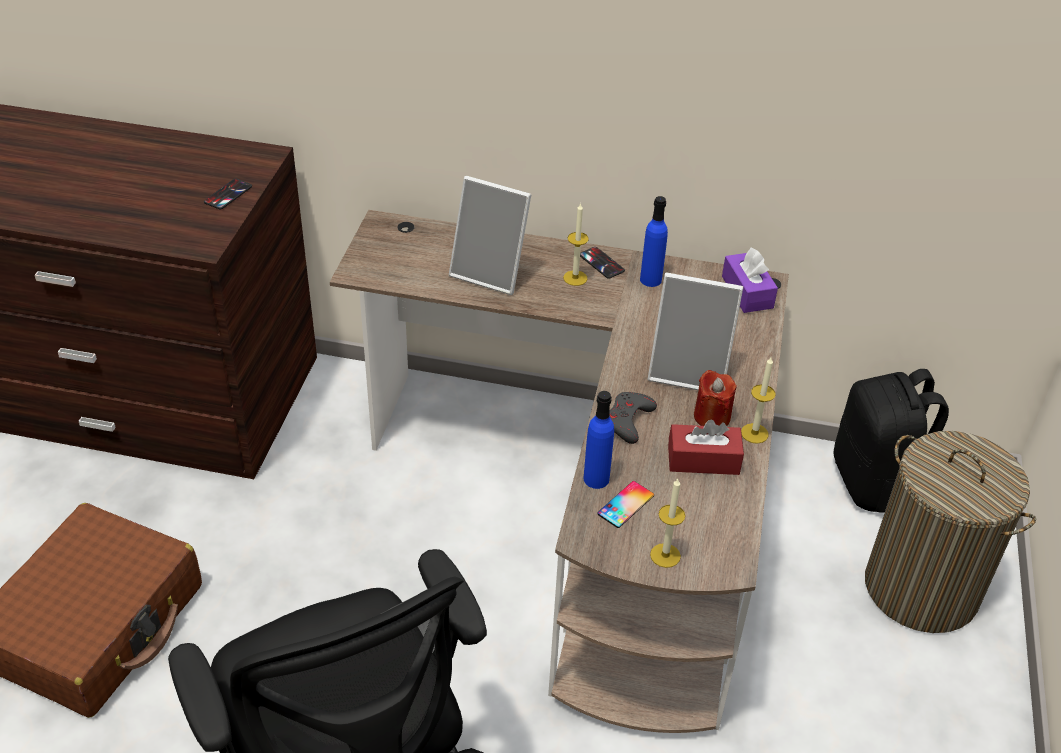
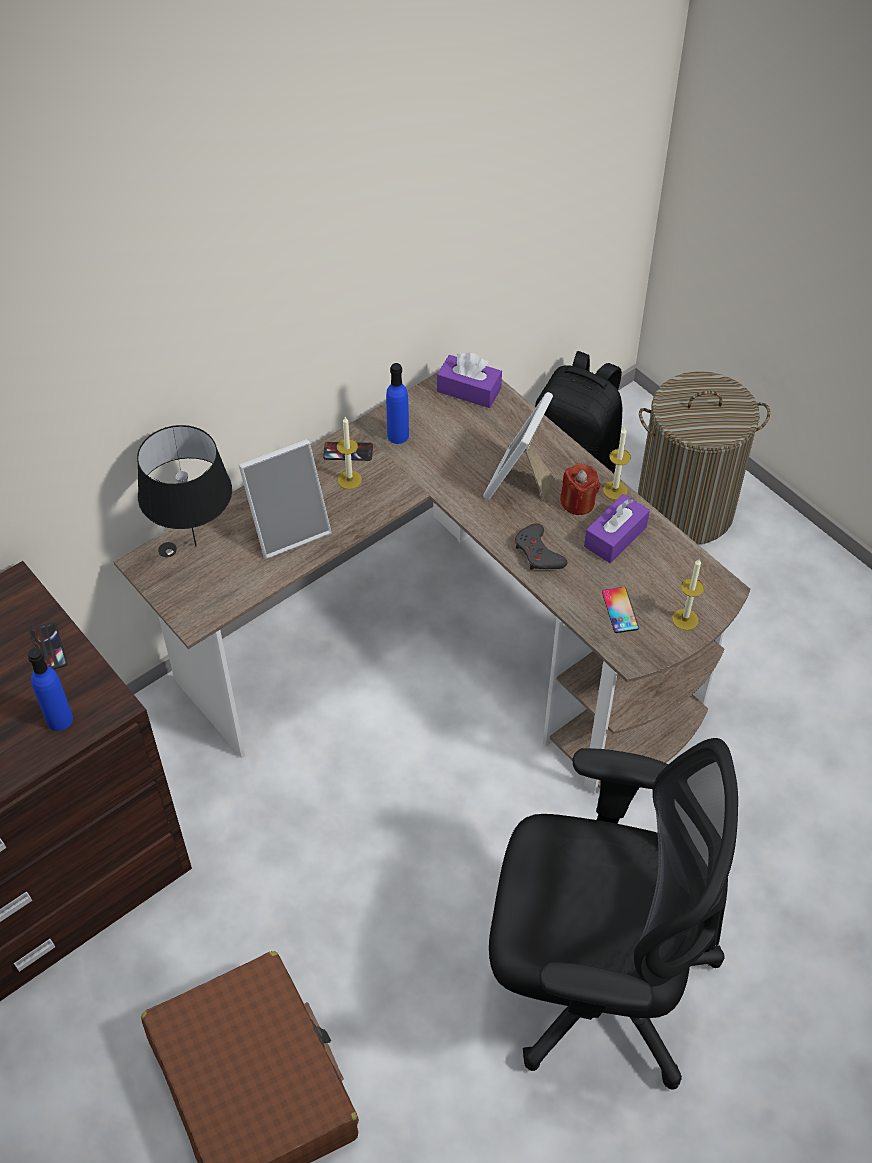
camera: 50 degrees left, 10 degrees up
(425, 238) = (197, 545): none -> black table lamp
(596, 479) = (580, 611): blue bottle -> blue bottle (59, 719)
(689, 371) = (520, 482): picture frame -> picture frame turned 150 degrees clockwise
(703, 460) = (615, 537): red tissue box -> purple tissue box

